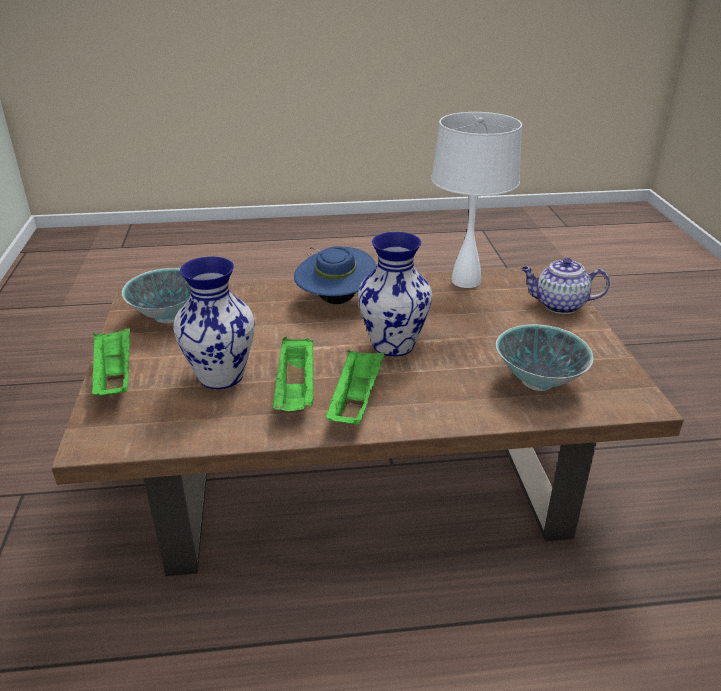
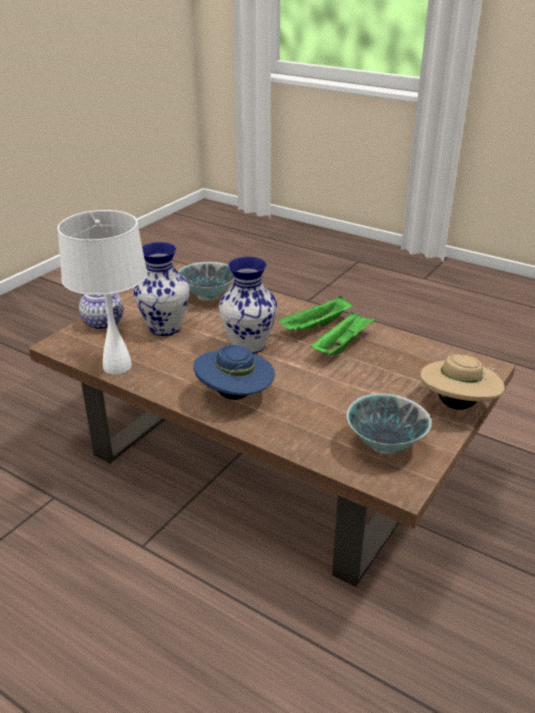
camera: 140 degrees left, 0 degrees up
(115, 377) = (457, 405): green tray -> beige hat
(220, 376) = (381, 374): vase -> vase (165, 328)

